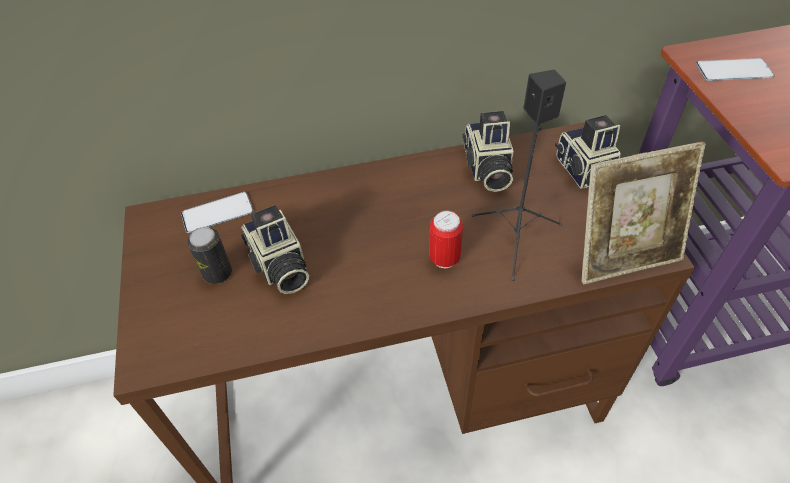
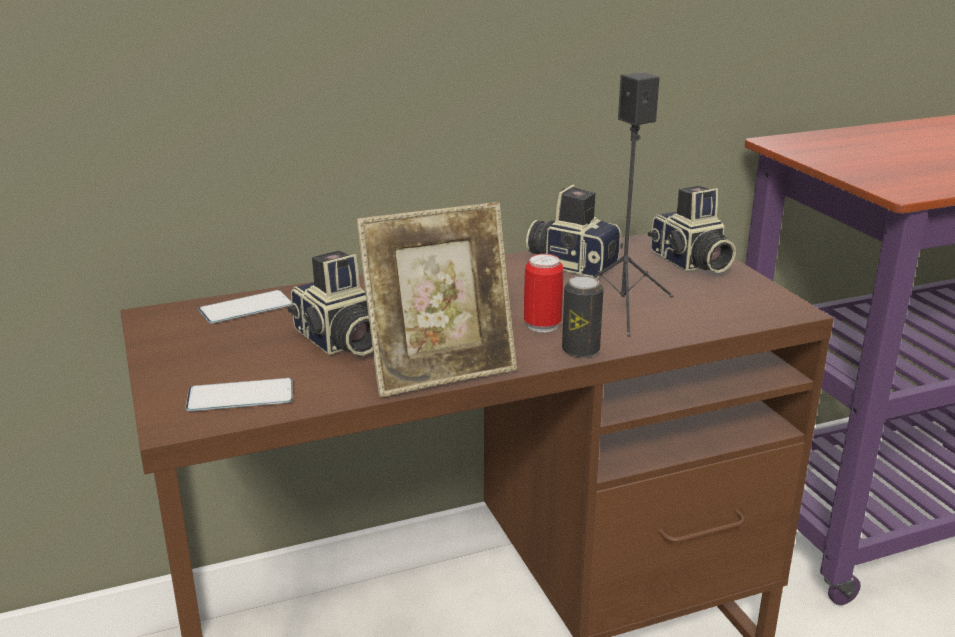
camera: 10 degrees left, 25 degrees down
(217, 273) = (258, 350): can -> can (580, 350)
(486, 169) = (572, 264): camera -> camera turned 135 degrees clockwise
(623, 256) = (751, 313): picture frame -> picture frame (441, 371)
(733, 70) = (824, 148): phone -> phone (240, 396)

